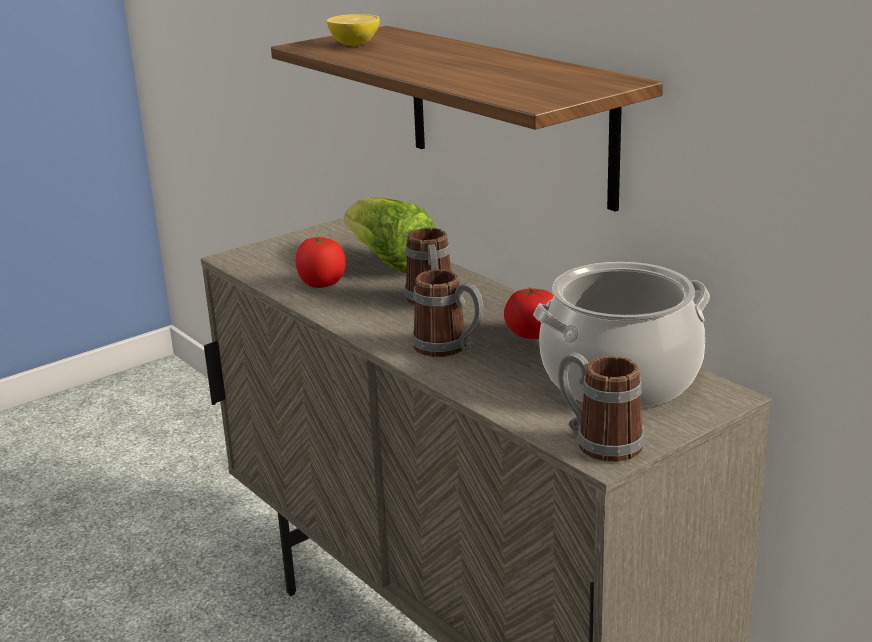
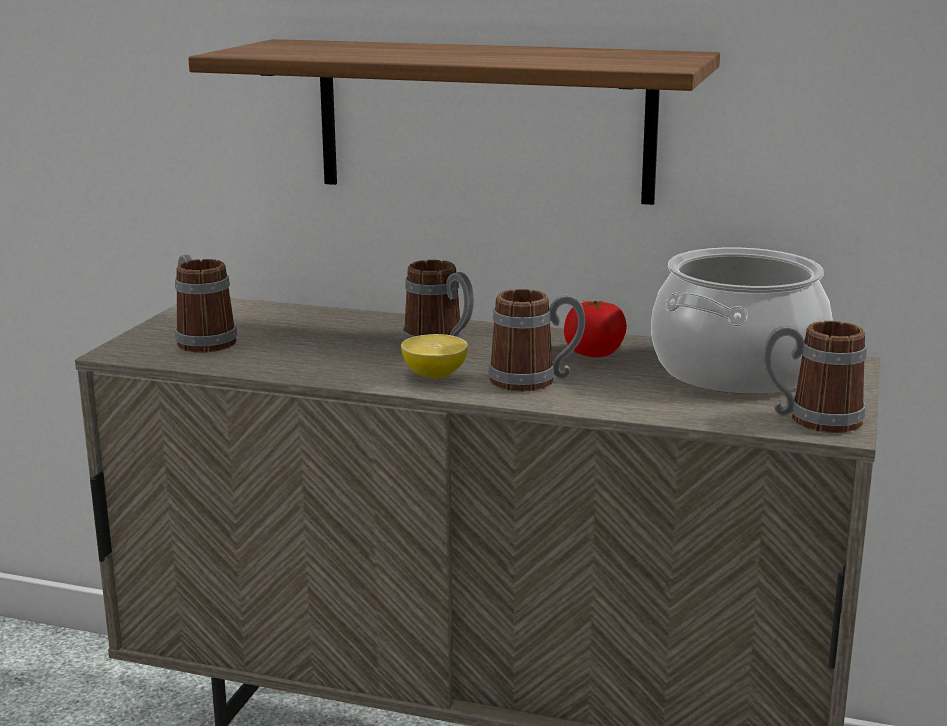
camera: 35 degrees left, 5 degrees down
(290, 259) = (201, 340): none -> mug
(321, 284) = (286, 355): tomato -> none
(354, 44) = (294, 49): lemon -> lemon (435, 375)
(389, 262) = (329, 323): lettuce -> none

